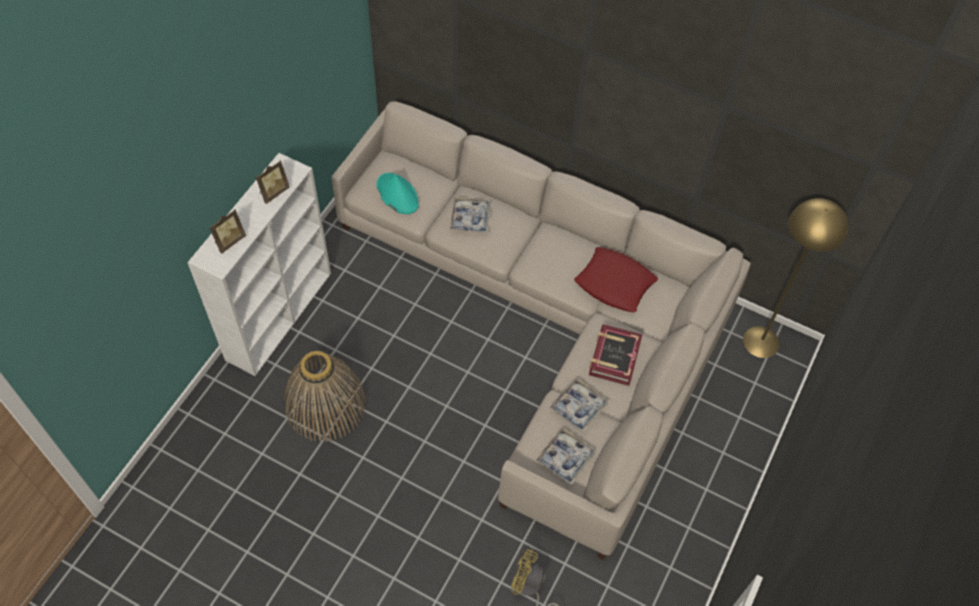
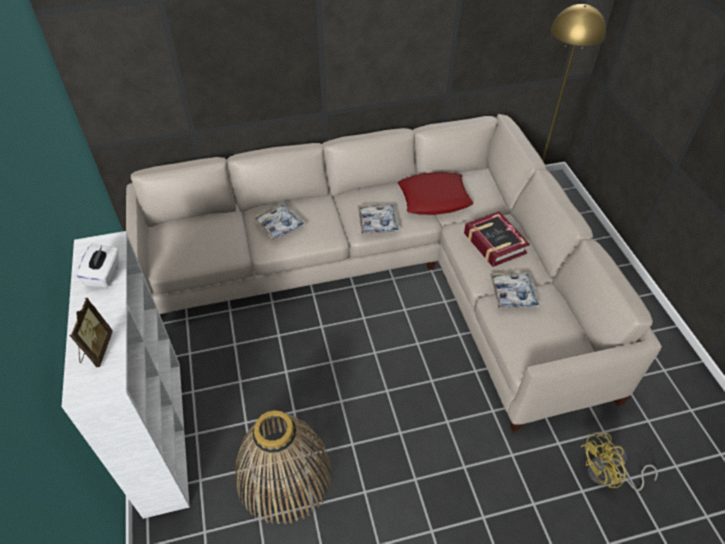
camera: 40 degrees left, 10 degrees down
(273, 192) = (104, 274): picture frame -> white tissue box
(397, 194) = (198, 247): turquoise hat -> none
(565, 458) = (551, 336): tray -> tray (378, 222)

